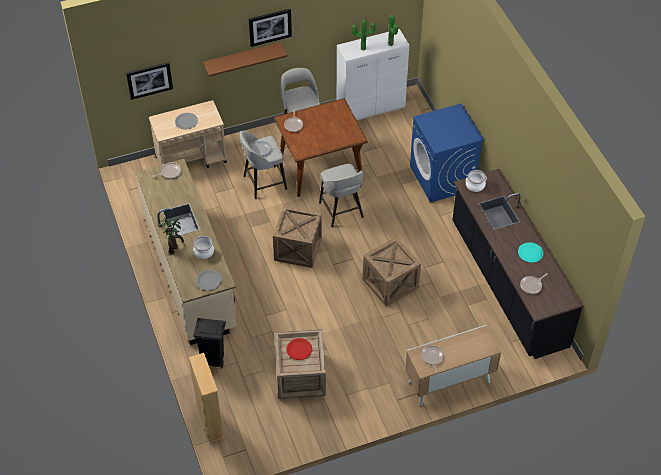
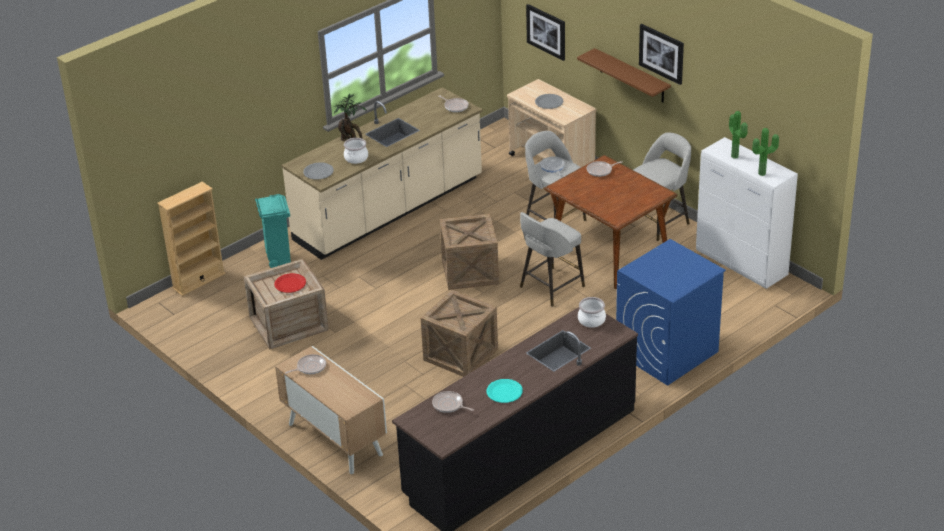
camera: 70 degrees right, 15 degrees down
(213, 360) = (279, 259): black trash can -> turquoise trash can

